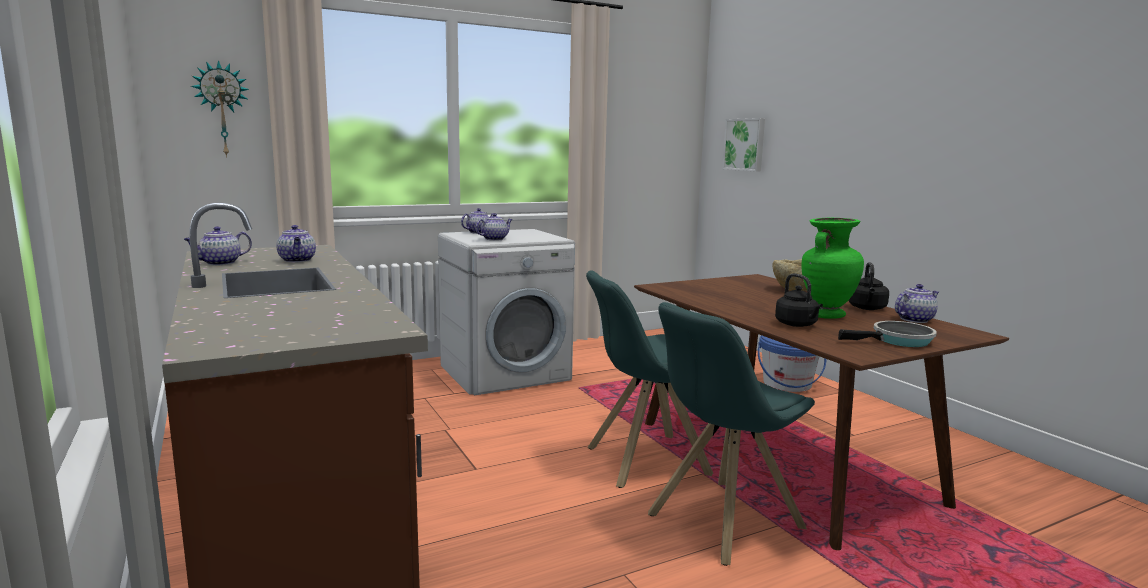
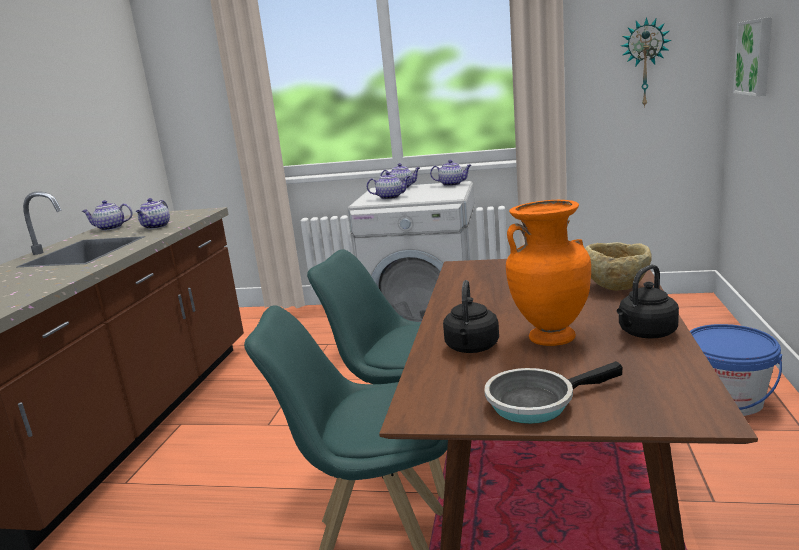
camera: 40 degrees right, 5 degrees up
(222, 109) = (201, 92): wall clock -> wall clock (644, 63)
(826, 315) = (550, 338): green vase -> orange vase
(898, 341) = (536, 402): frying pan -> frying pan turned 135 degrees clockwise
(914, 319) = (669, 367): teapot -> teapot (452, 184)

